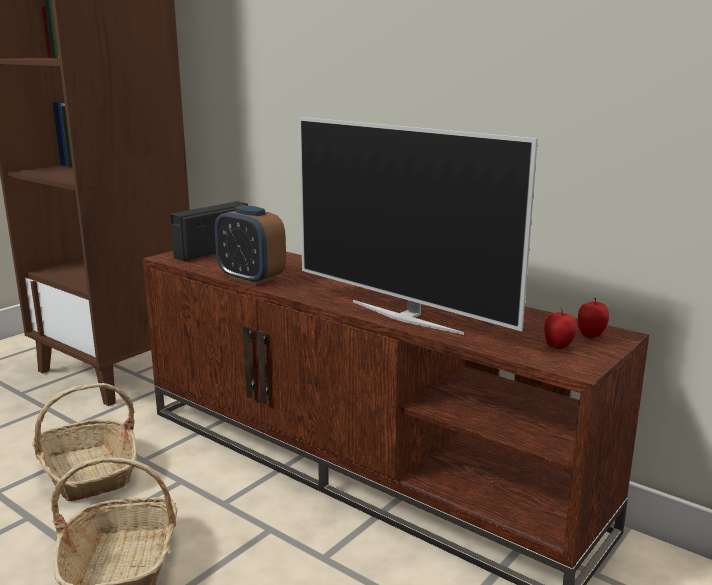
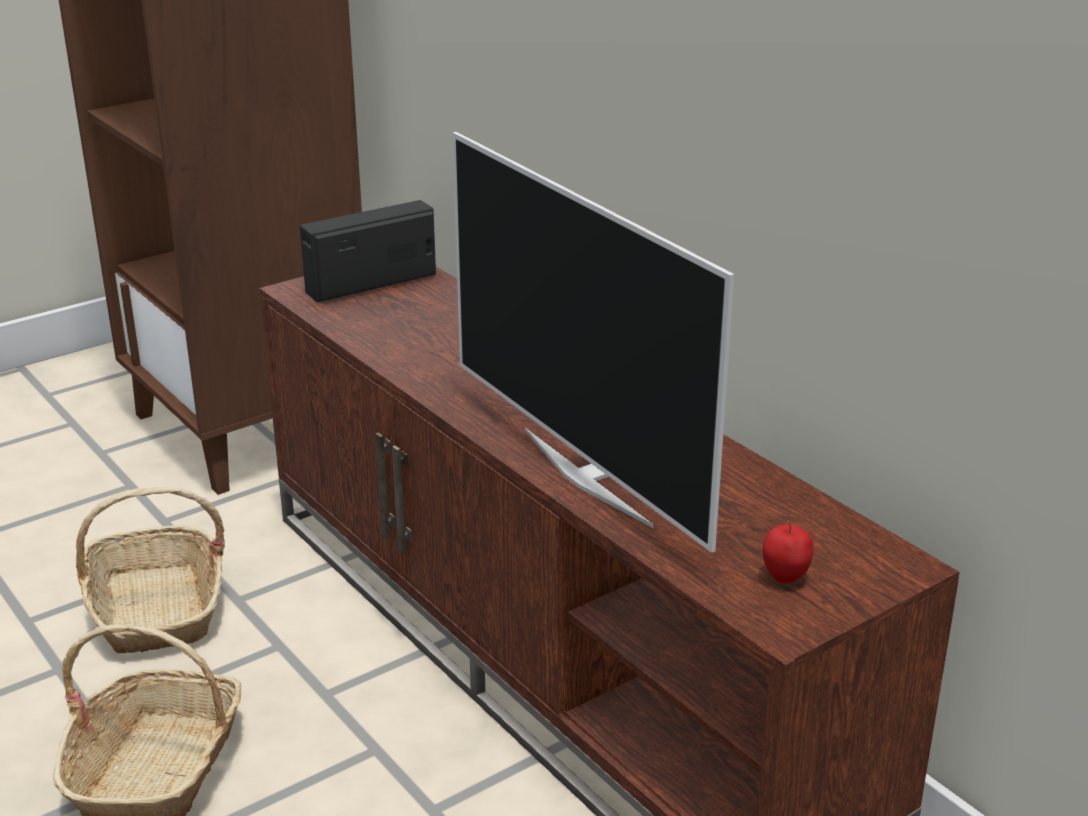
camera: 15 degrees right, 10 degrees up
(251, 278) = (398, 355): alarm clock -> none
(591, 336) = (857, 561): apple -> none

